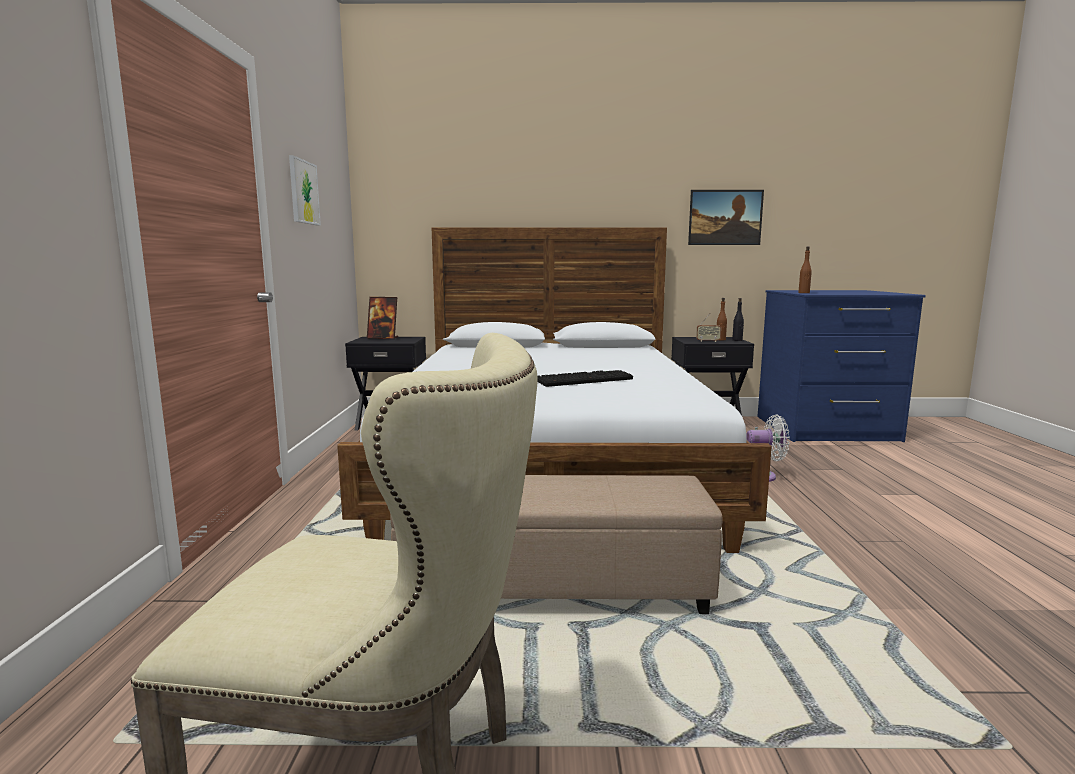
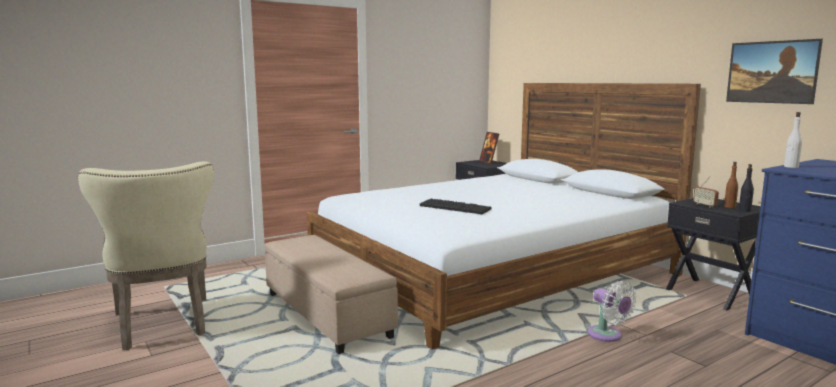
camera: 55 degrees right, 0 degrees up
(303, 192) = (414, 66): picture -> none
(804, 293) = (791, 167): brown bottle -> white bottle

